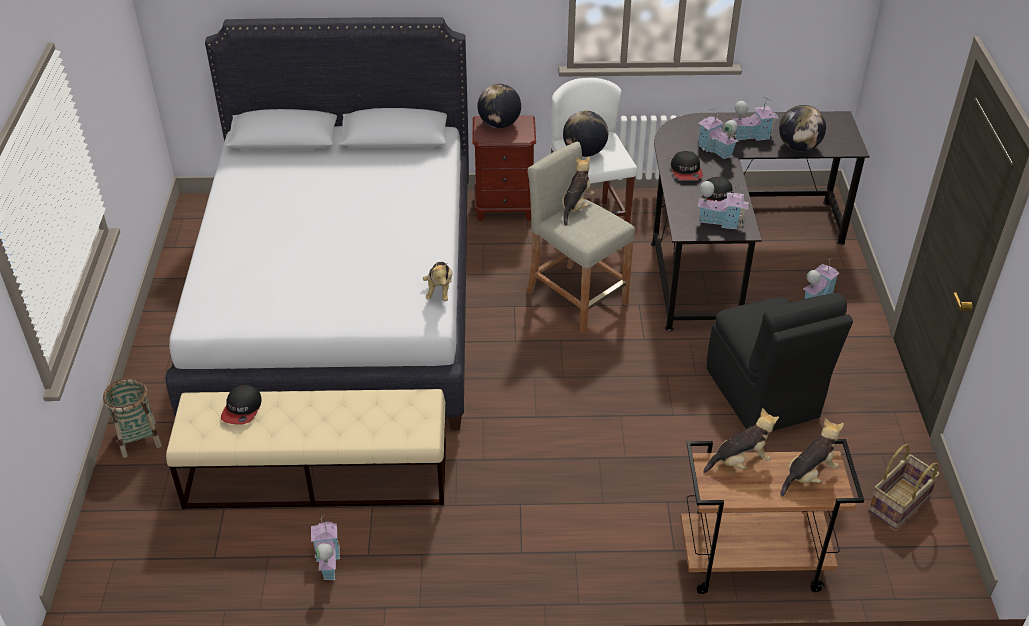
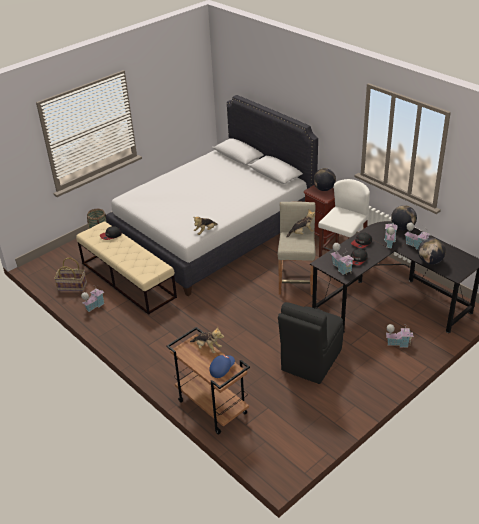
camera: 50 degrees right, 5 degrees down
(584, 152) = (337, 215): globe -> globe (402, 228)
(808, 475) = (222, 369): plush toy -> blue cap
(900, 504) = (298, 435): basket -> basket (72, 286)

